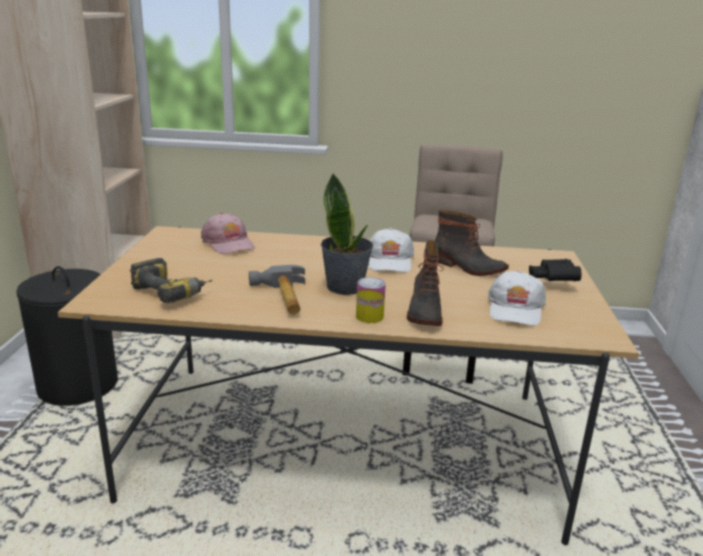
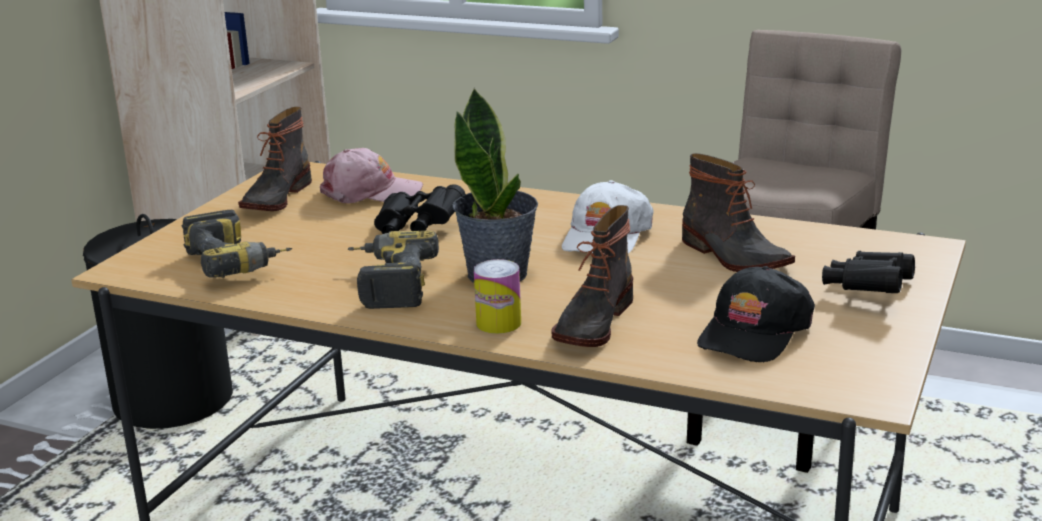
camera: 20 degrees right, 0 degrees up
(168, 250) = (275, 198): none -> boot
(228, 243) = (371, 192): pink cap -> pink cap turned 75 degrees counterclockwise
(274, 263) = (416, 229): none -> black binoculars
(282, 298) = (387, 284): hammer -> power drill
(515, 309) = (753, 332): white cap -> black cap

